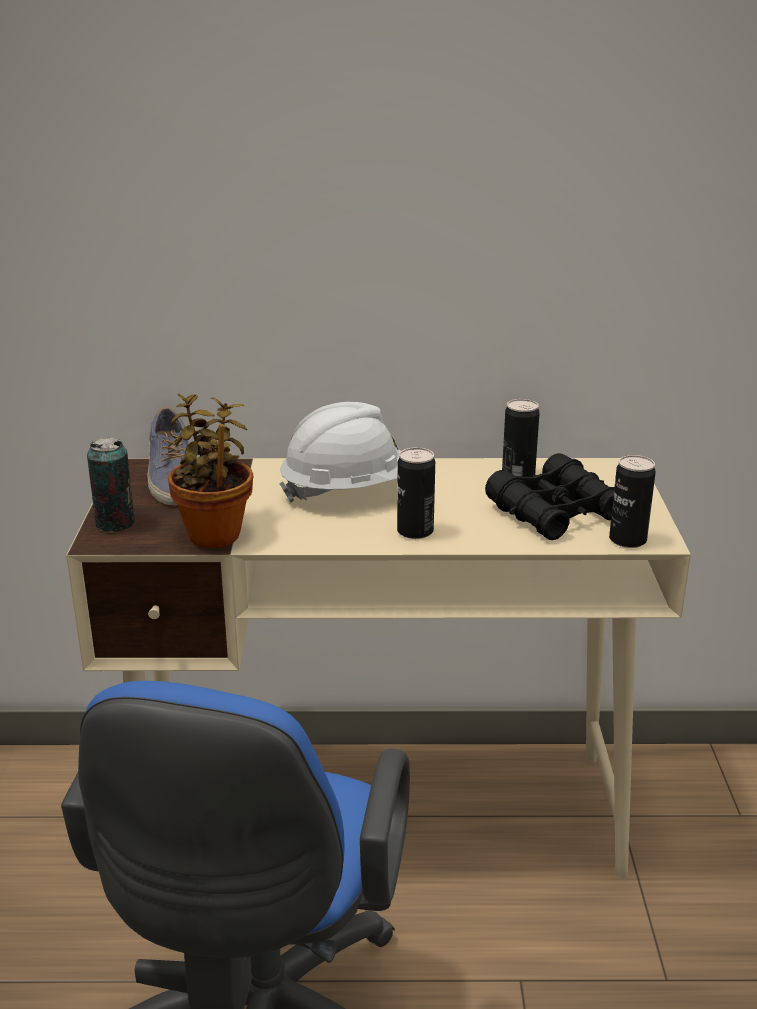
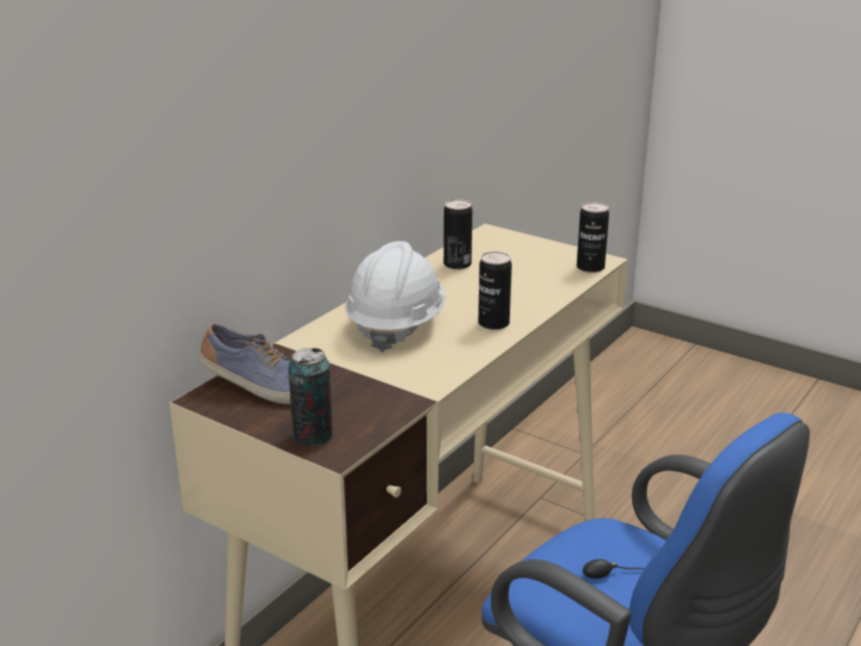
camera: 55 degrees left, 0 degrees up
(215, 532) = (393, 396): potted plant -> none
(555, 512) = (526, 273): black binoculars -> none

